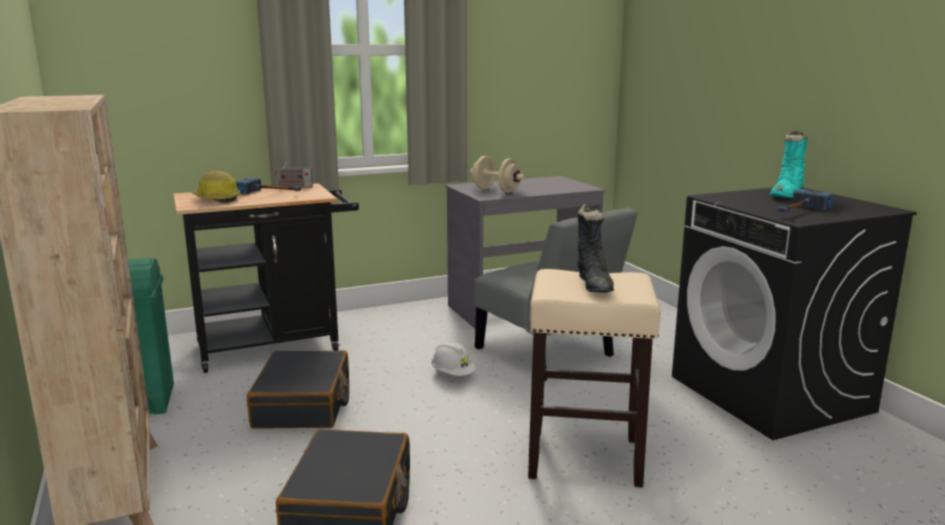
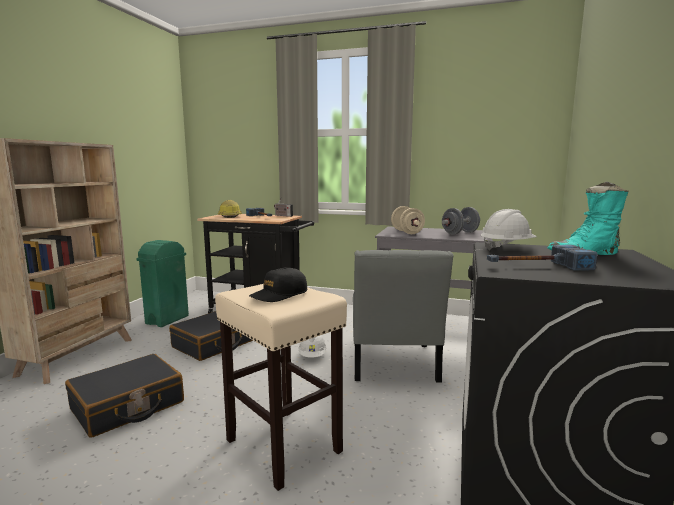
camera: 40 degrees right, 5 degrees down
(549, 183) = (460, 233): none -> grey dumbbell
(594, 284) = (279, 294): black boot -> black cap
(728, 197) = (506, 247): none -> white hard hat

